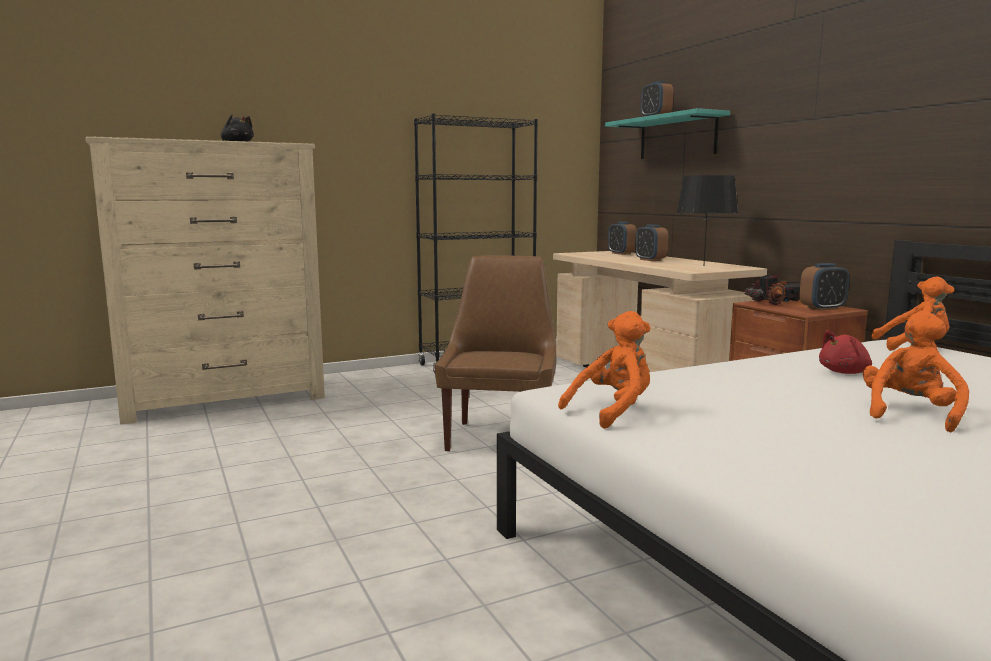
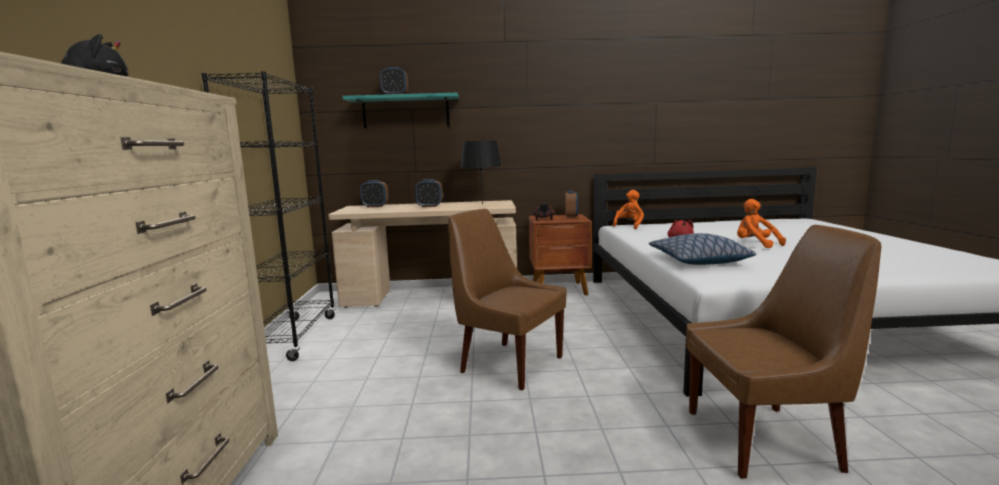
camera: 65 degrees left, 0 degrees up
(414, 580) = (766, 439): none -> brown chair
(613, 411) = (756, 278): orange plush toy -> none
(683, 384) = (698, 260): none -> pillow

